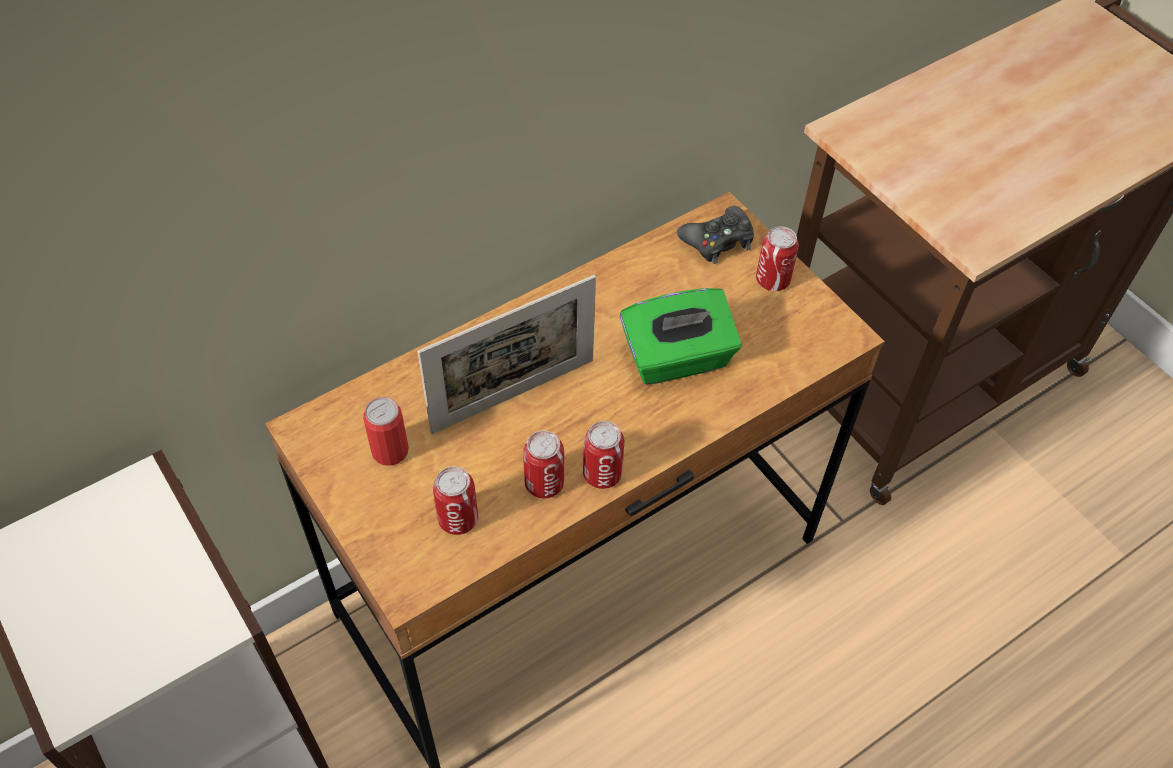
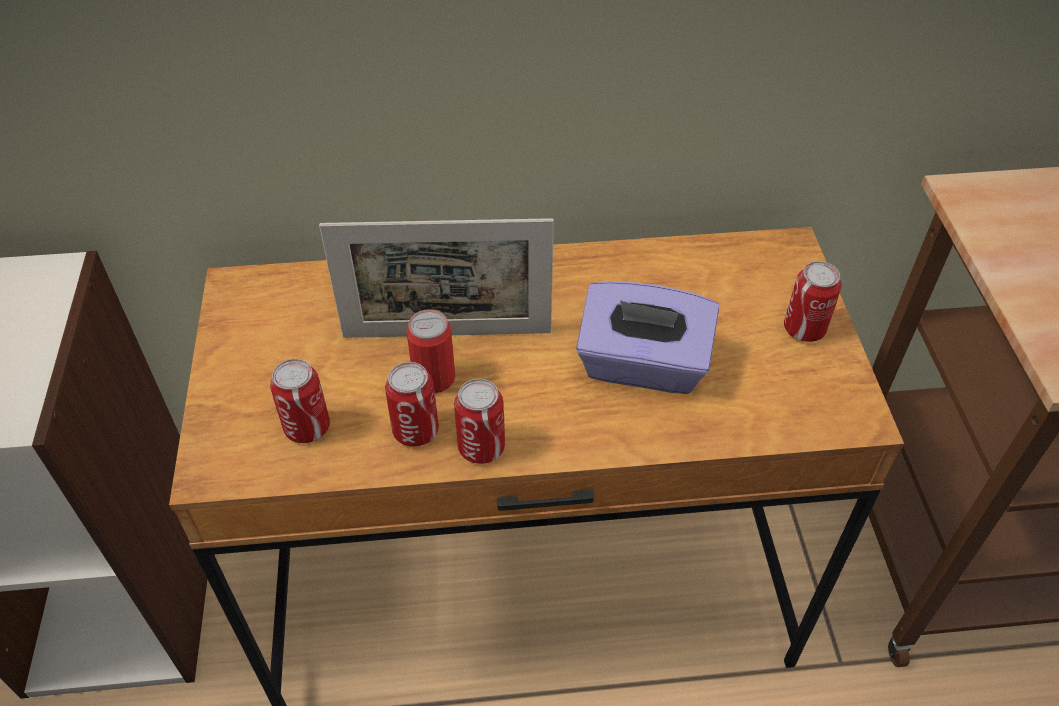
camera: 30 degrees right, 5 degrees down
(390, 450) = (294, 336): can -> can (434, 378)
(677, 359) = (642, 366): green tissue box -> purple tissue box
(718, 241) = (766, 268): black game controller -> none

